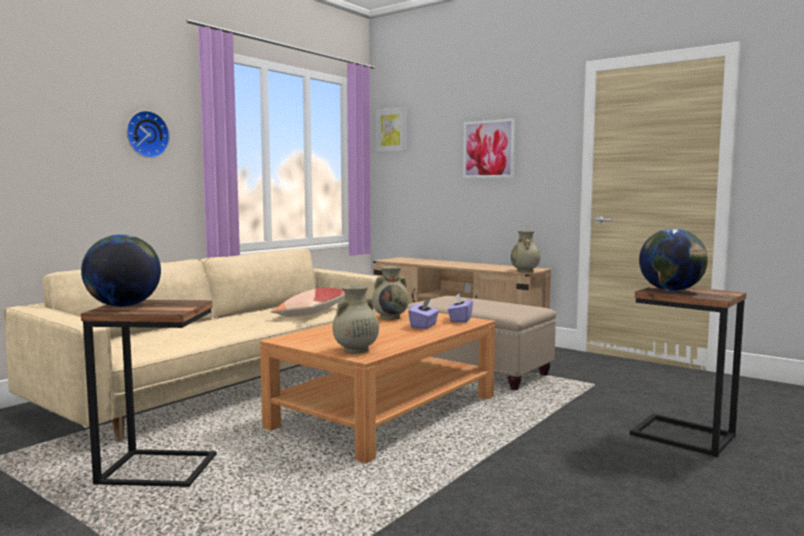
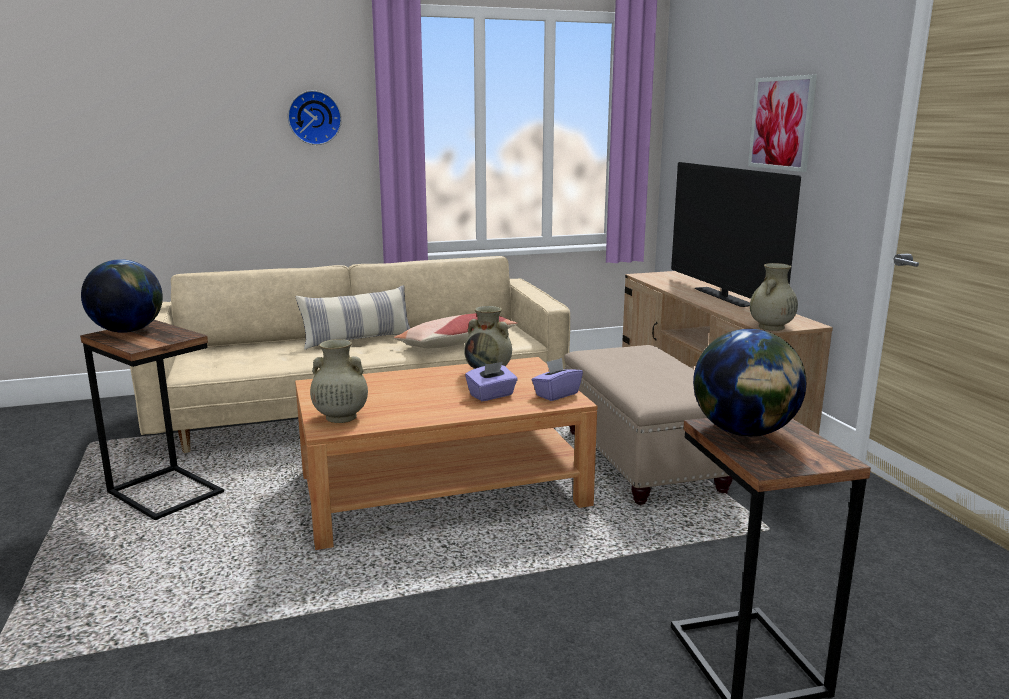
camera: 35 degrees right, 10 degrees up
(227, 320) = (357, 340): none -> pillow
(392, 130) = (684, 86): picture -> none
(463, 264) = (723, 297): none -> television

